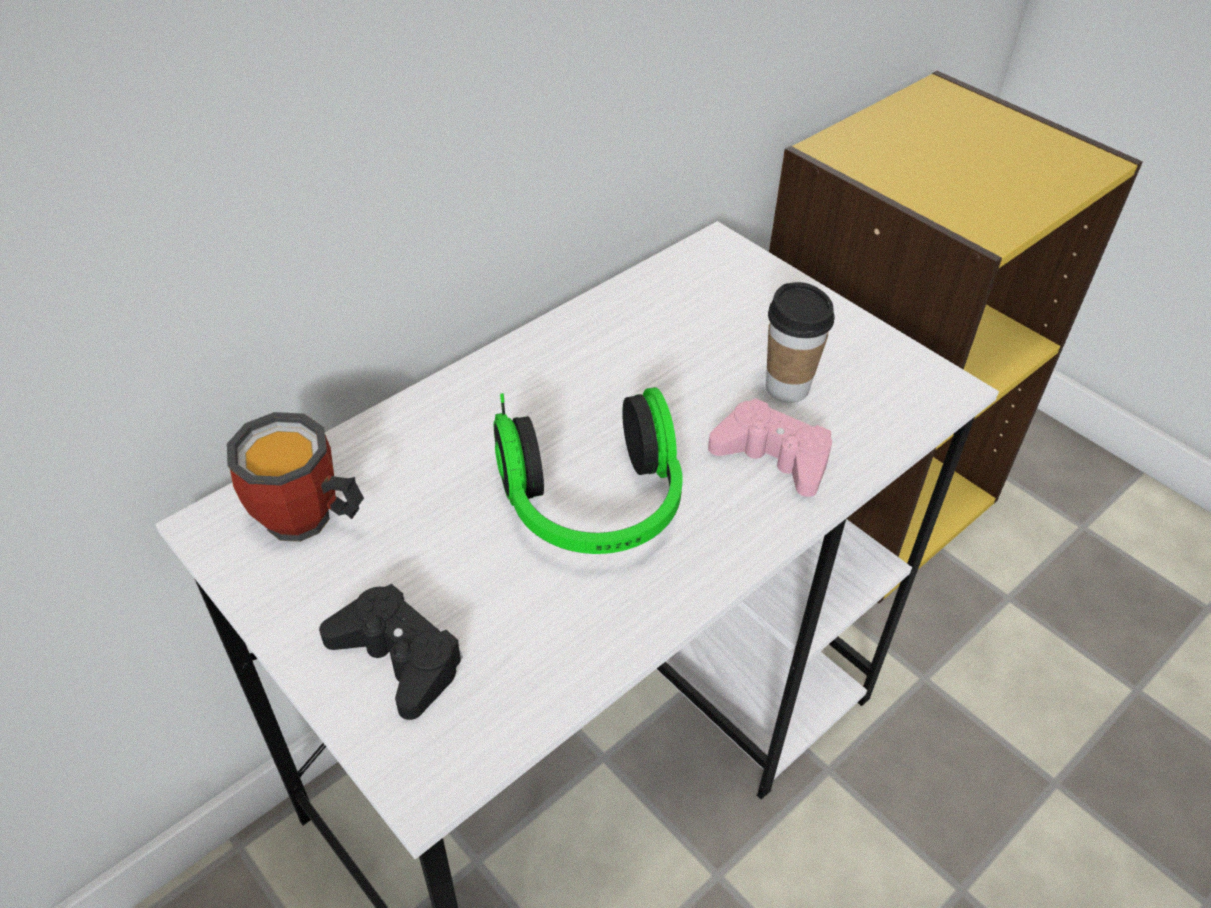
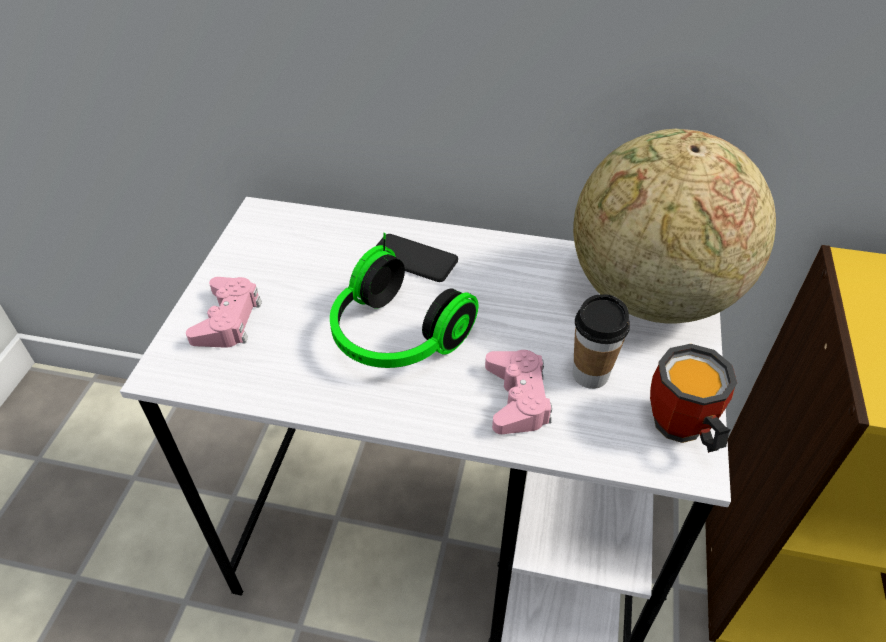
camera: 55 degrees right, 0 degrees up
(307, 524) = (285, 240): mug -> mug (679, 431)
(398, 657) = (228, 319): black game controller -> pink game controller
(480, 423) = (413, 258): none -> phone
(722, 288) = (650, 296): none -> globe

